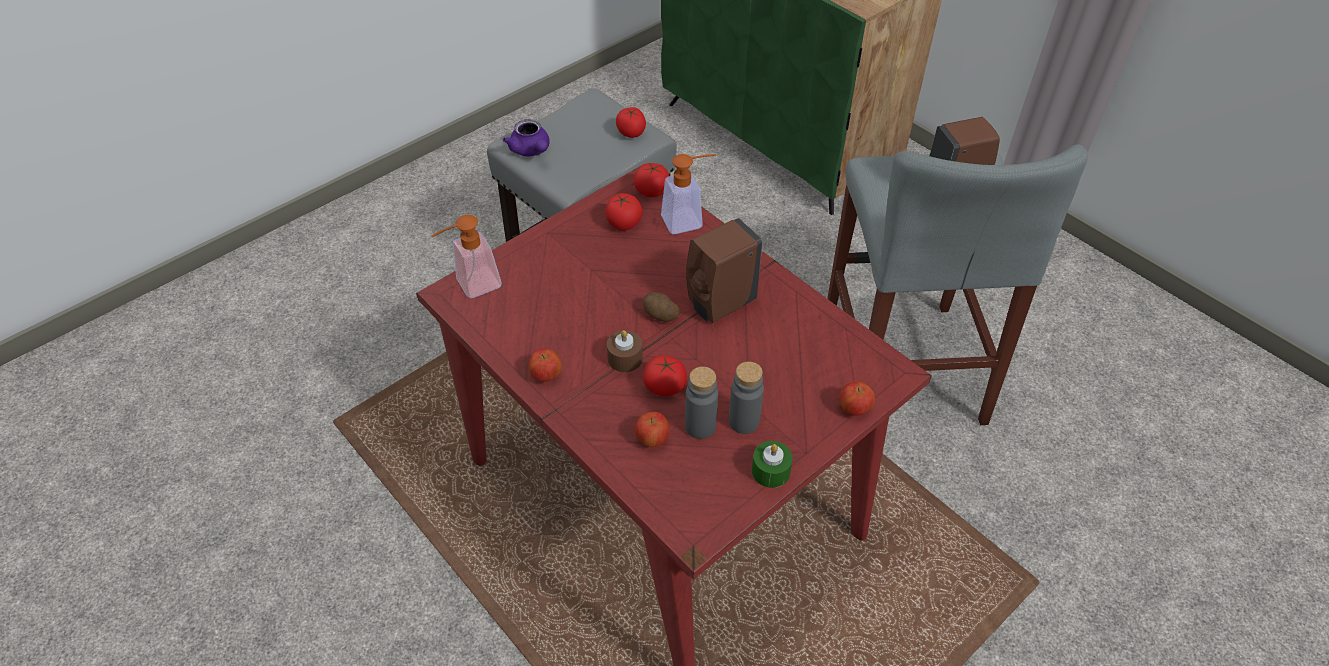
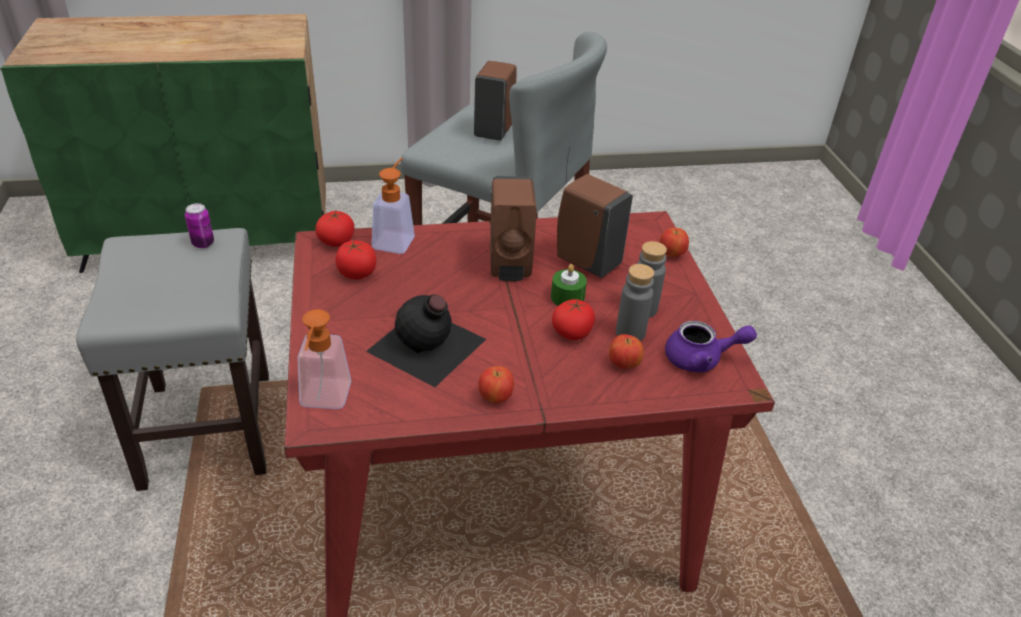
camera: 60 degrees left, 10 degrees down
(531, 151) = (135, 311): purple teapot -> purple teapot (701, 359)
(572, 307) = (427, 346): none -> black bottle
(625, 358) = (520, 341): brown candle -> none
(631, 132) = (203, 243): tomato -> can
(660, 315) = (489, 301): potato -> none
(770, 471) = (701, 318): green candle -> green candle (567, 297)
(777, 351) = (586, 262): none -> brown soap dispenser

